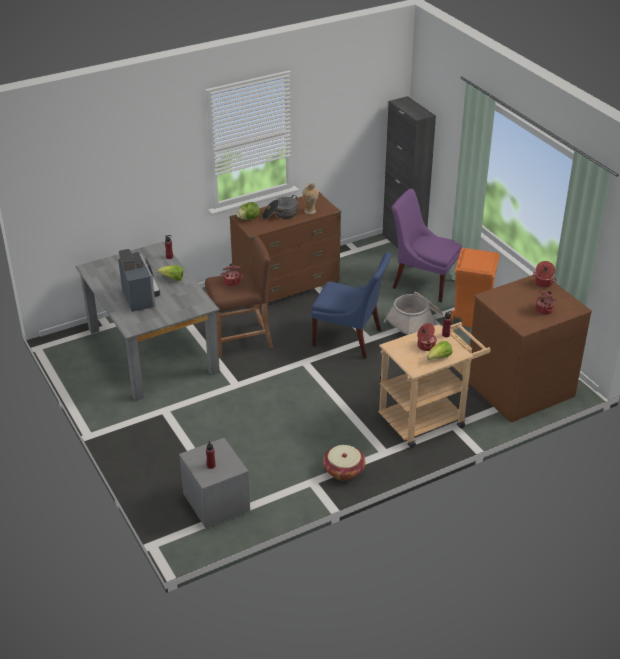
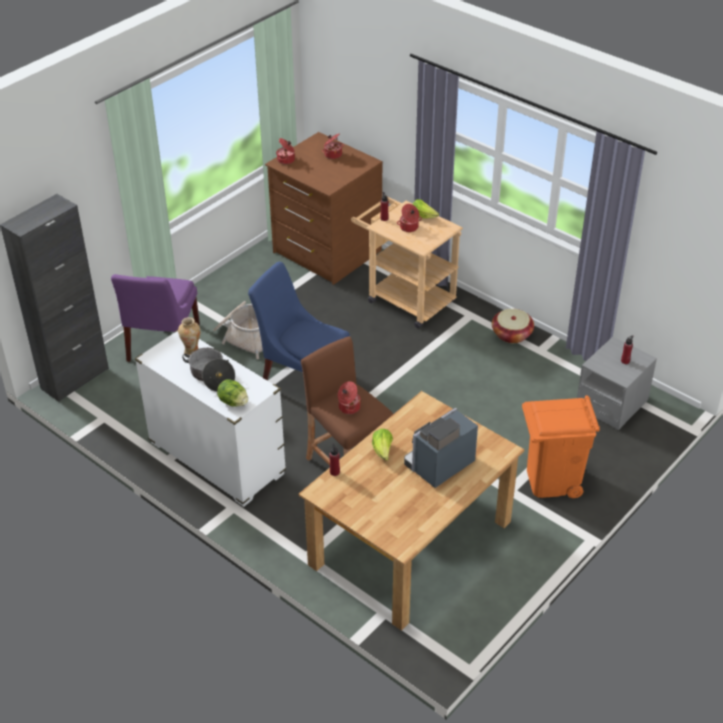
camera: 110 degrees left, 5 degrees up
(151, 350) = (411, 544): grey dining table -> brown dining table
(286, 287) = (216, 459): brown dresser -> white dresser
(350, 339) = (302, 377): blue chair -> blue chair turned 60 degrees counterclockwise
(471, 316) = (218, 299): orange trash can -> orange trash can (552, 480)

